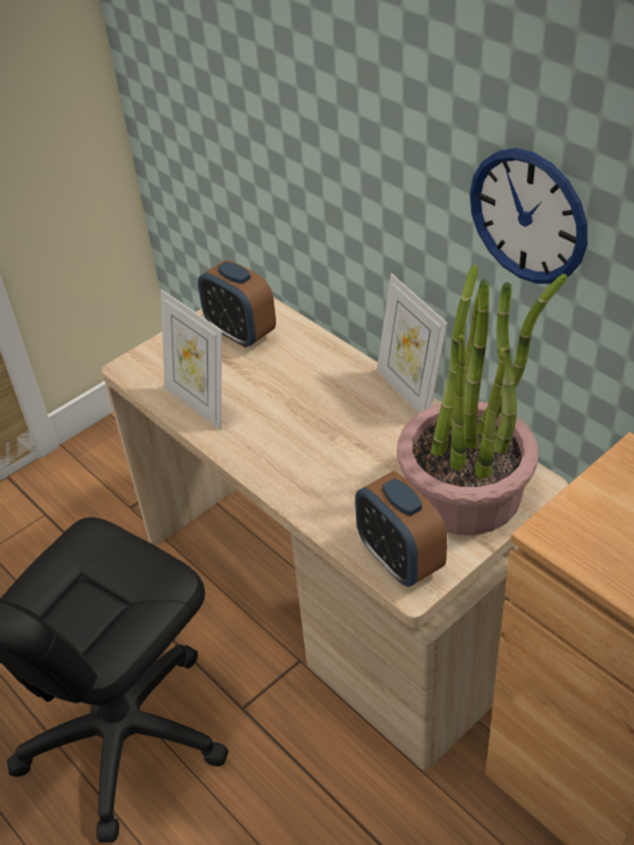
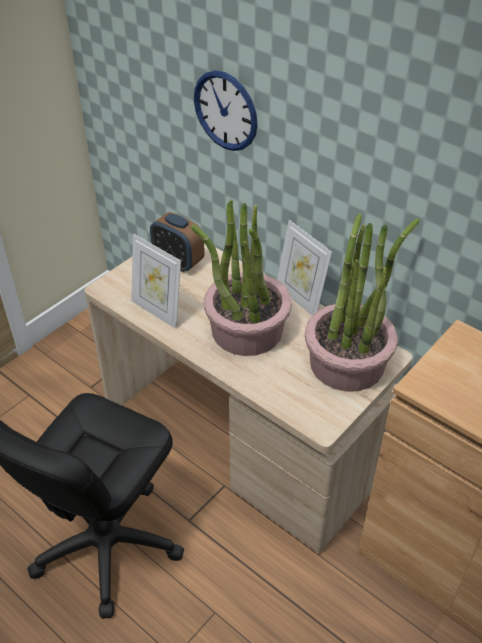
camera: 10 degrees left, 0 degrees up
(322, 436) = (246, 330): none -> potted plant
(399, 559) = (311, 409): alarm clock -> none
(528, 216) = (392, 181): wall clock -> wall clock (225, 111)

